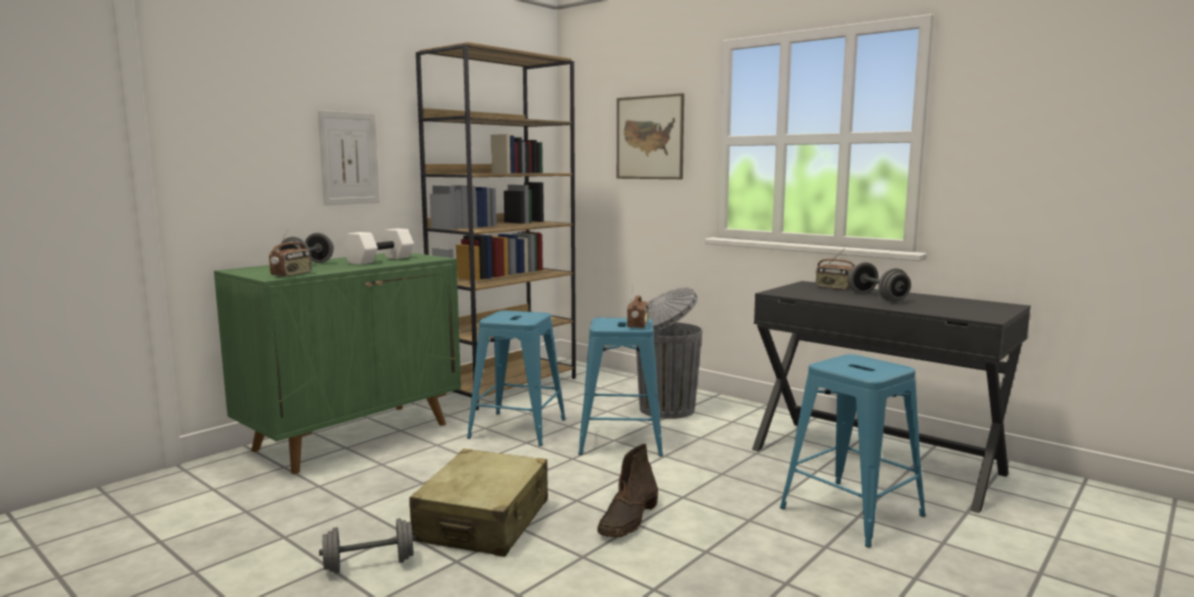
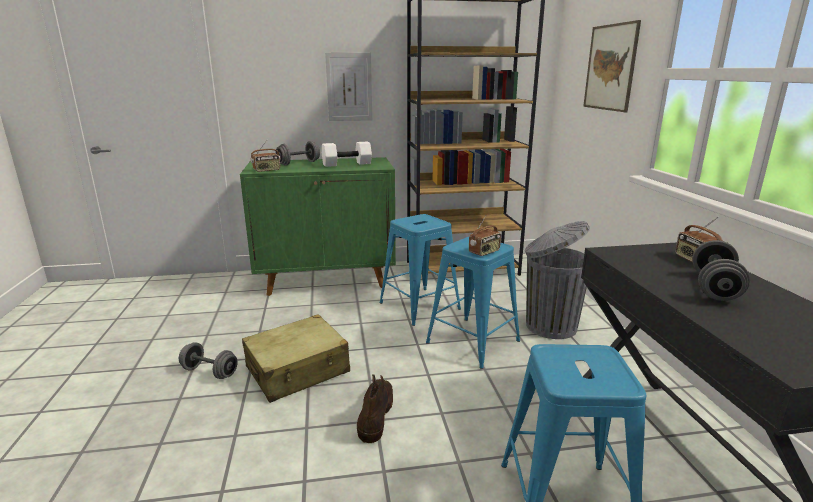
camera: 40 degrees right, 10 degrees up
(628, 520) = (376, 413): brown boot -> brown boot turned 120 degrees clockwise

